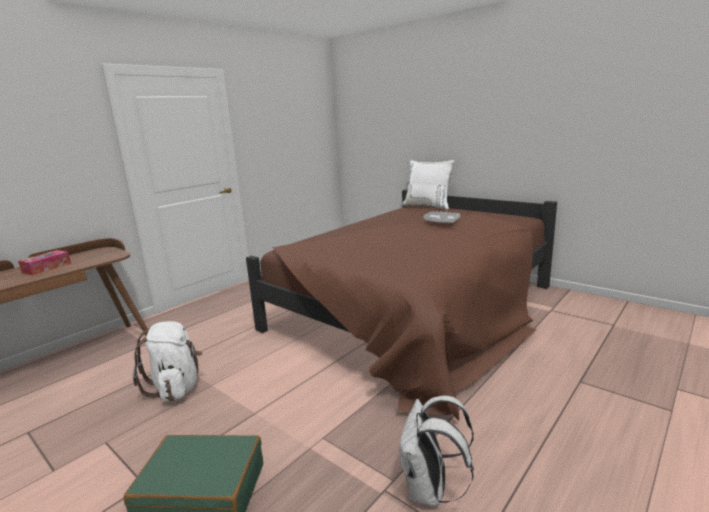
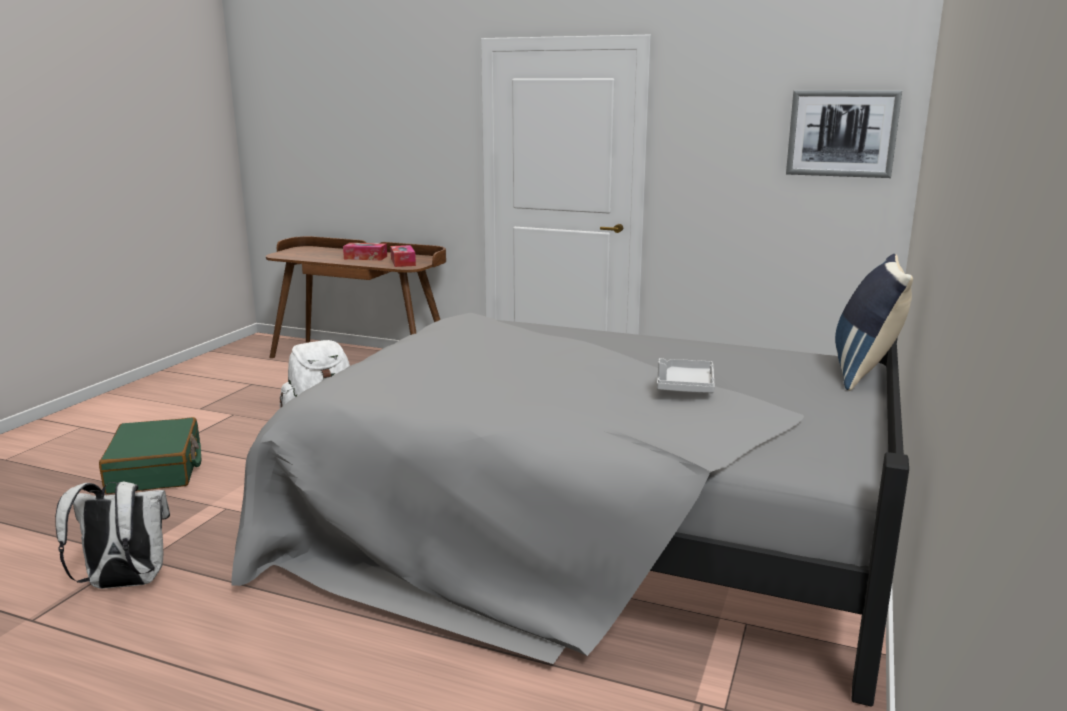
camera: 70 degrees right, 0 degrees up
(96, 257) = (403, 262): none -> tissue box
(311, 122) = (842, 133): none -> picture
(416, 312) = (588, 528): brown bed -> grey bed
(428, 206) = (865, 372): white pillow -> blue pillow

